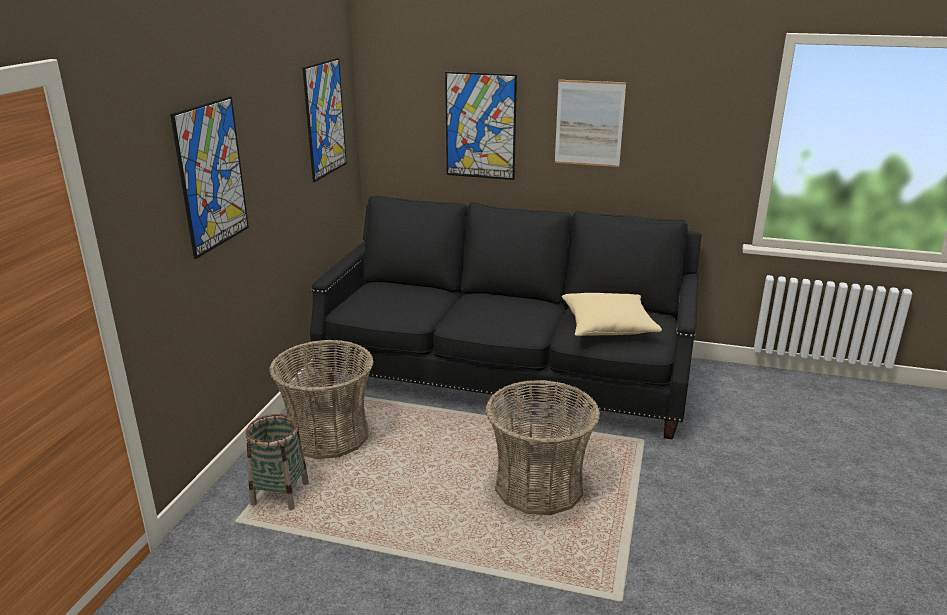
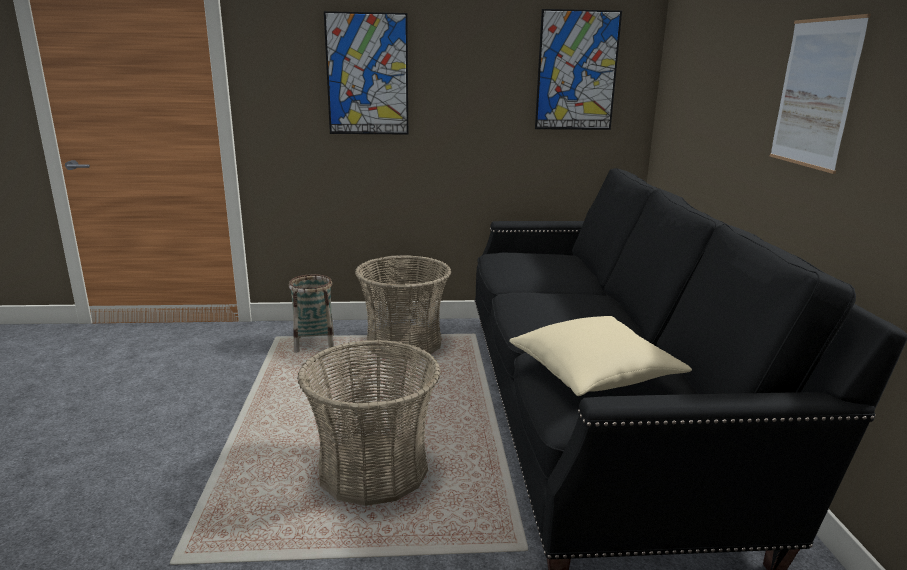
camera: 70 degrees right, 5 degrees down
(480, 126) = (723, 97): picture -> none

